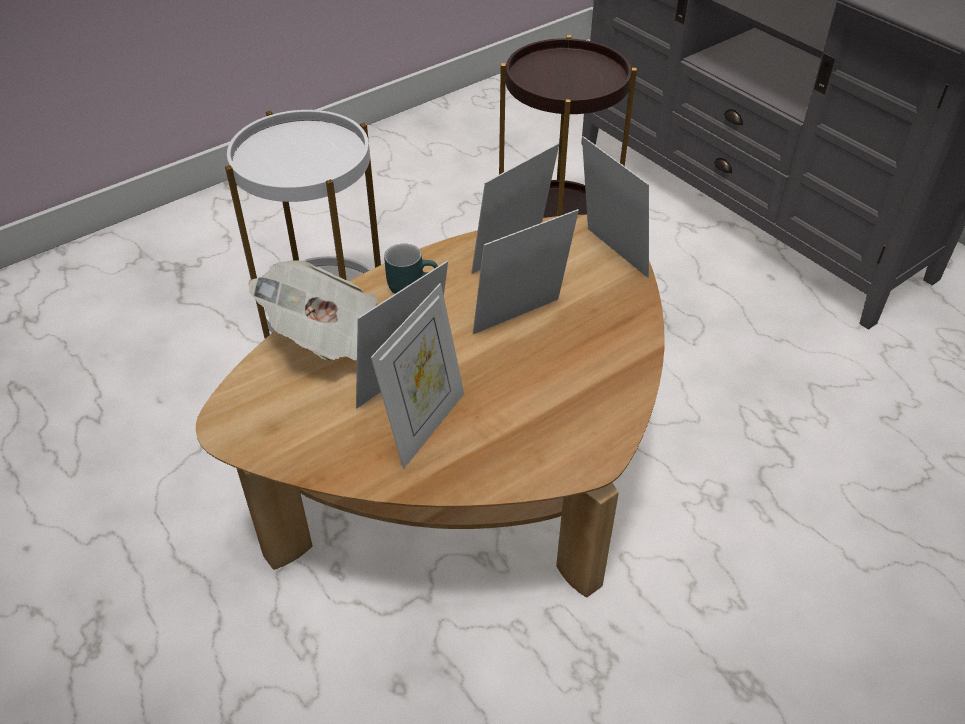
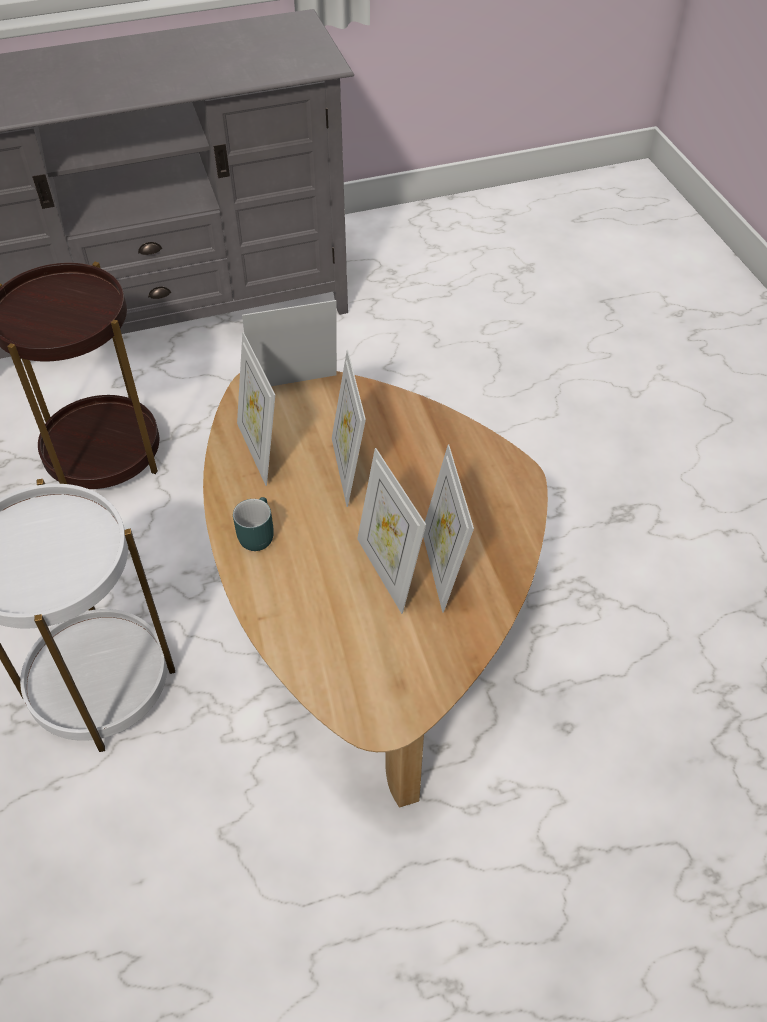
camera: 70 degrees left, 5 degrees up
(333, 339) = (303, 611): newspaper -> none
(424, 425) = (442, 569): picture frame -> picture frame turned 150 degrees counterclockwise

